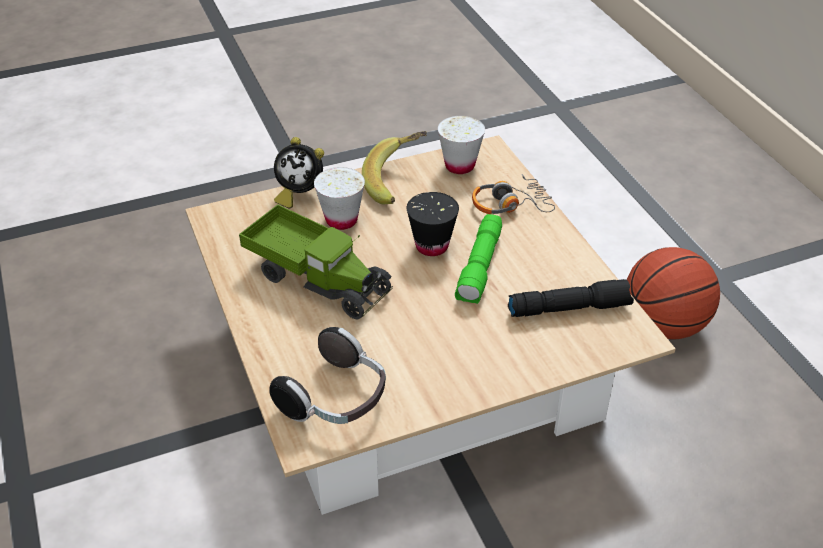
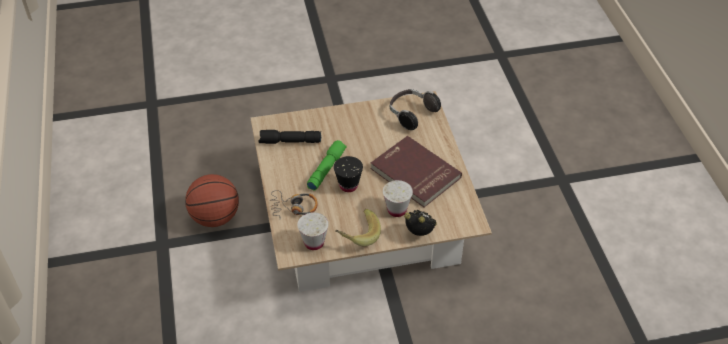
camera: 170 degrees left, 5 degrees up
(318, 278) = (414, 174): toy truck -> red book

